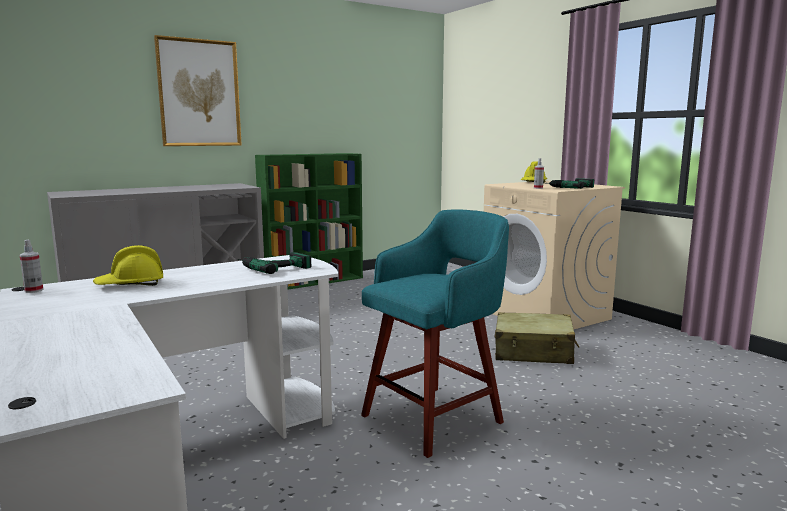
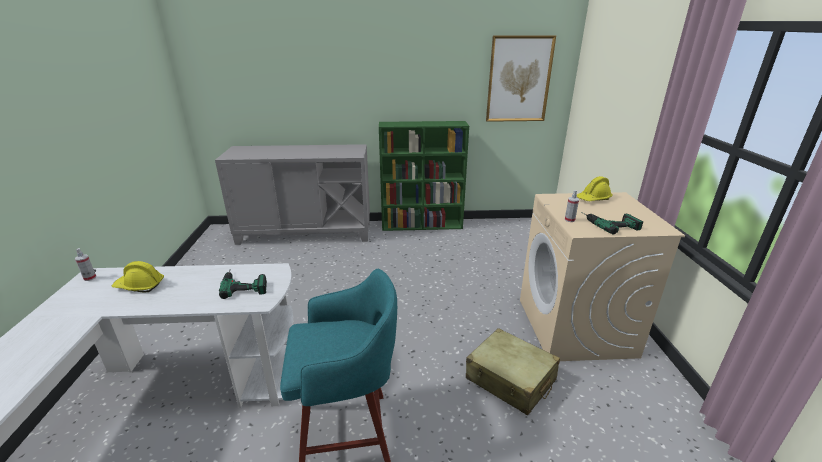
camera: 30 degrees right, 15 degrees up
(199, 93) = (334, 71): picture -> picture (519, 79)

